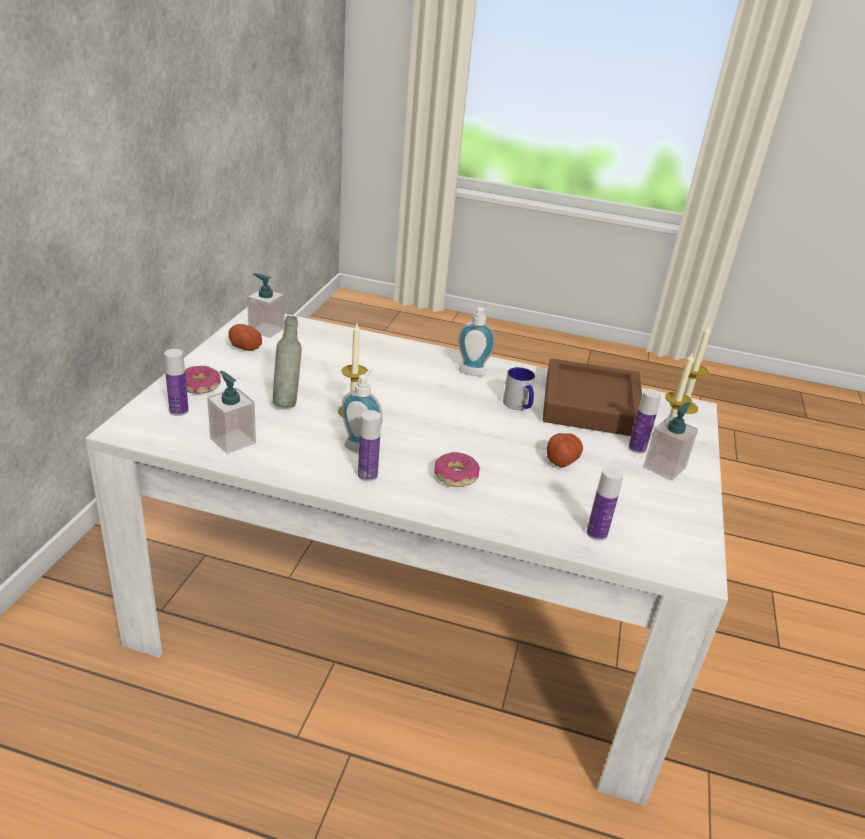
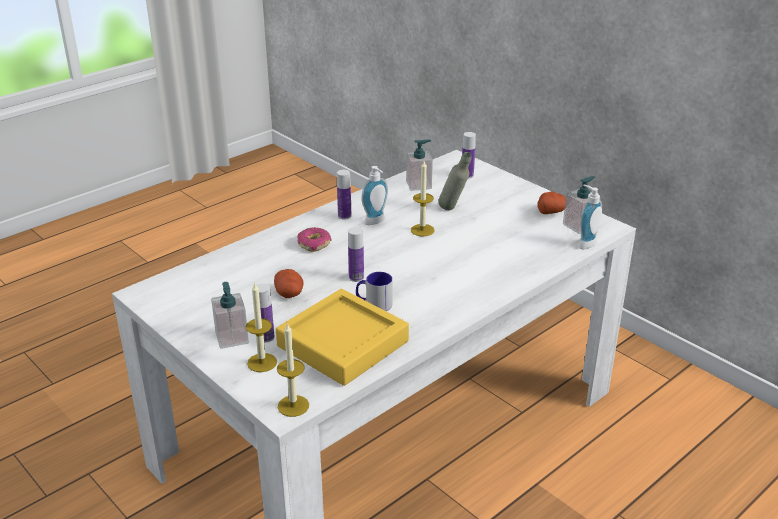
camera: 125 degrees right, 0 degrees up
(200, 386) = (495, 186): donut -> none
(471, 373) = (443, 300): soap dispenser -> soap dispenser (584, 243)
(590, 406) = (343, 344): brown tray -> yellow tray
(596, 533) = (210, 272): bottle -> bottle (356, 277)

